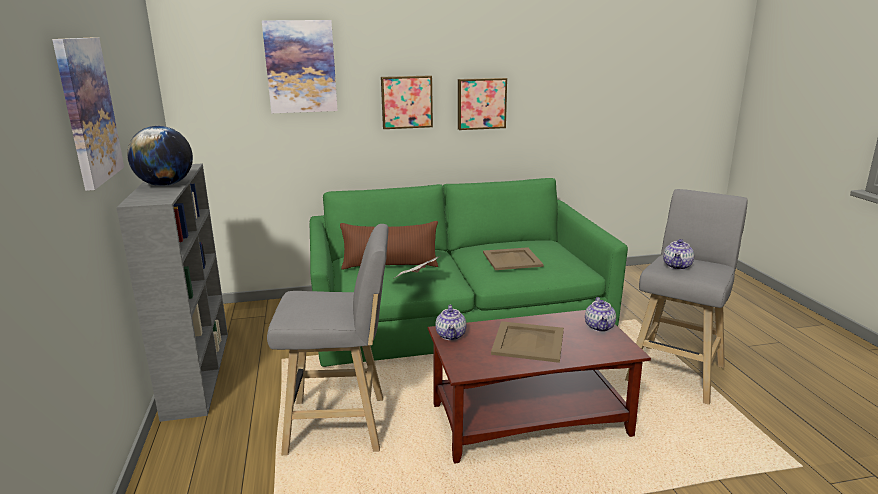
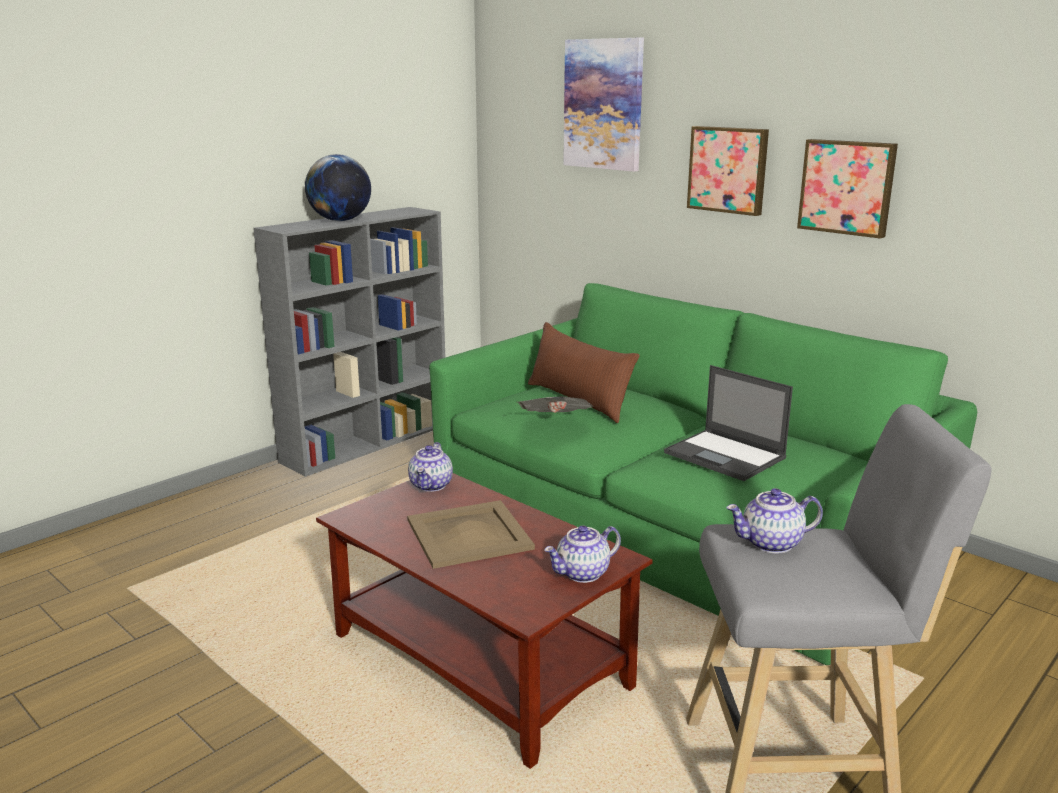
camera: 55 degrees right, 0 degrees up
(87, 111) = (236, 127): picture -> none
(342, 425) = (349, 544): grey stool -> none
(451, 335) = (431, 485): teapot -> teapot turned 45 degrees counterclockwise
(512, 259) = (726, 456): beige tray -> laptop

